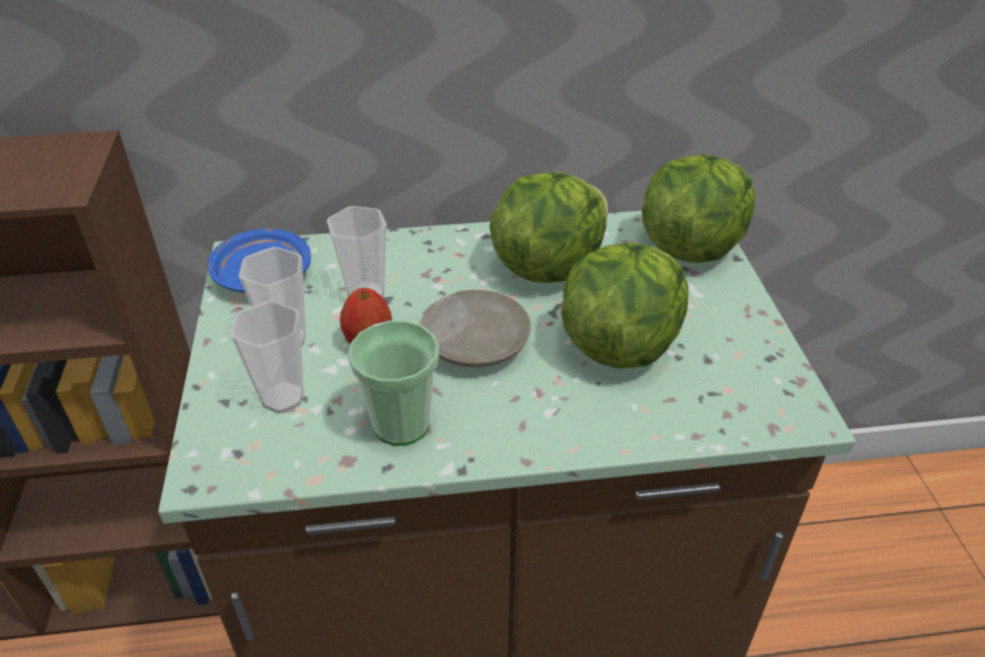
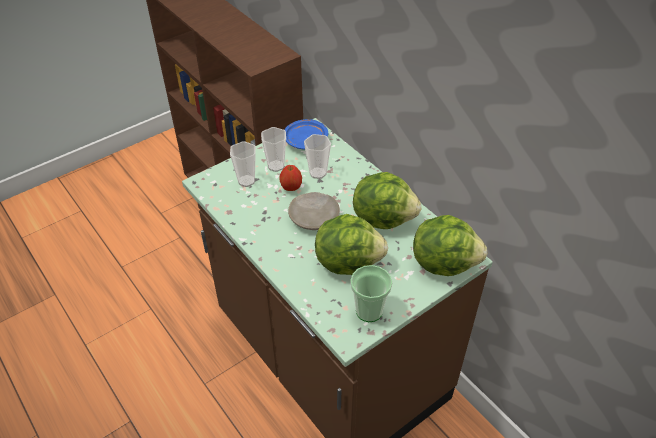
camera: 60 degrees right, 5 degrees up
(401, 424) = (255, 217): cup -> cup (369, 311)

